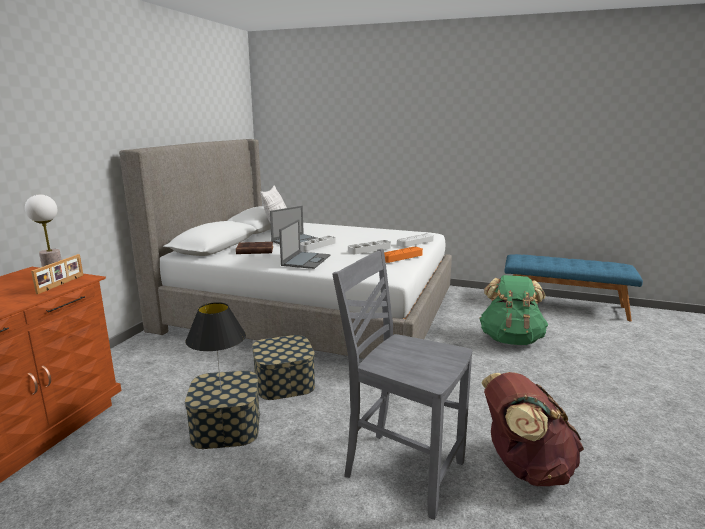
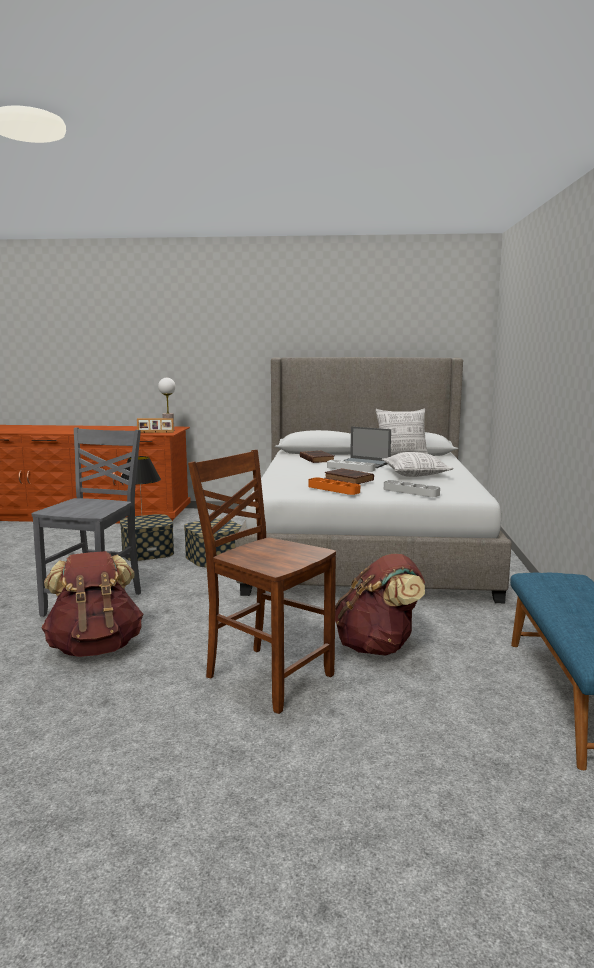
camera: 75 degrees right, 5 degrees down
(306, 260) = (294, 469): laptop -> none
(353, 235) = (416, 474): none -> pillow
(369, 250) = (350, 479): grey tray -> brown book
(511, 339) = (378, 647): green backpack -> brown backpack
(563, 382) = (267, 676): none -> brown chair

